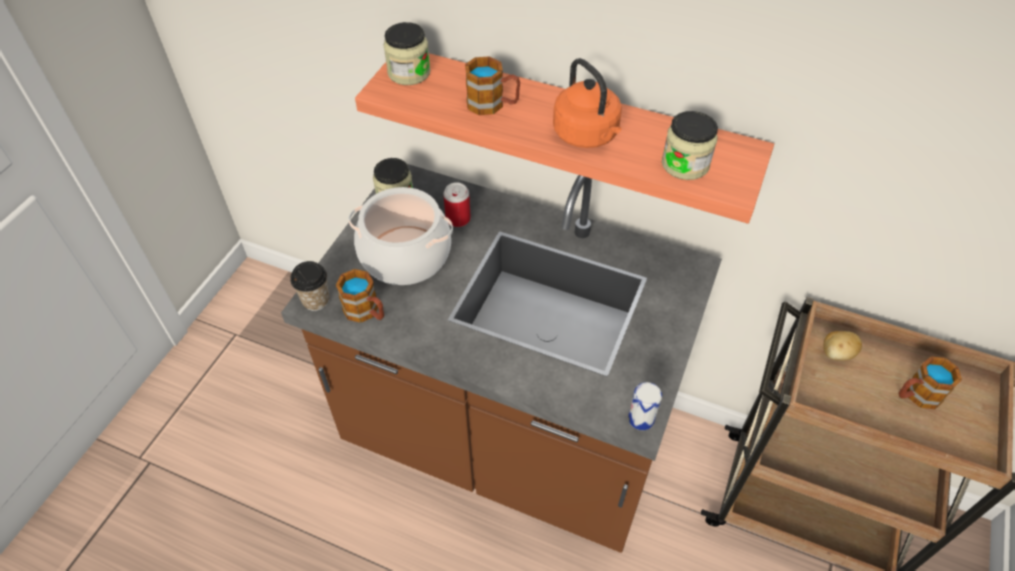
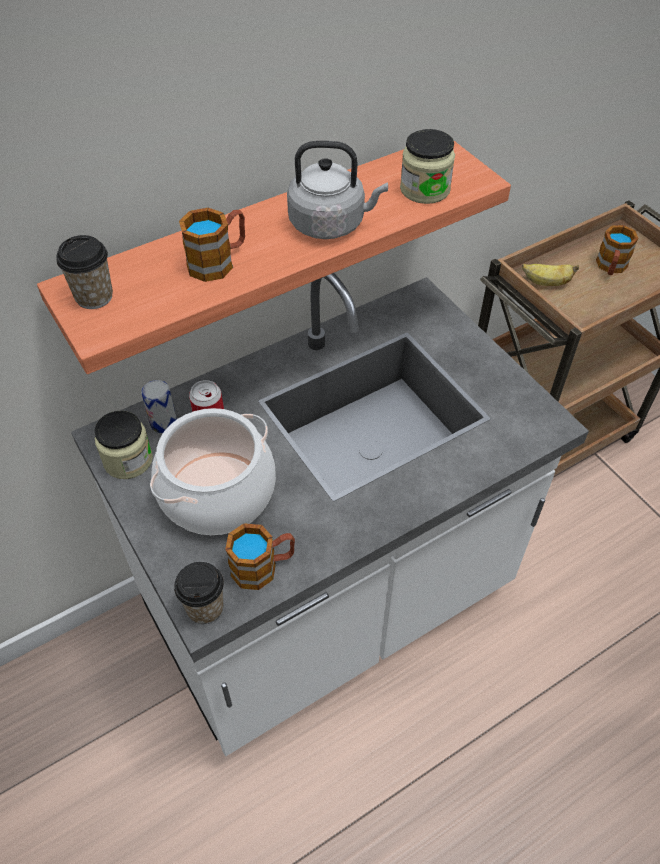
camera: 55 degrees left, 0 degrees up
(409, 73) = (94, 297): jar -> cup
(507, 438) = (330, 603): brown counter -> white counter
(587, 136) = (331, 224): orange kettle -> grey kettle
(641, 418) = (550, 422): can -> can (163, 423)
(836, 354) = (546, 283): potato -> banana

